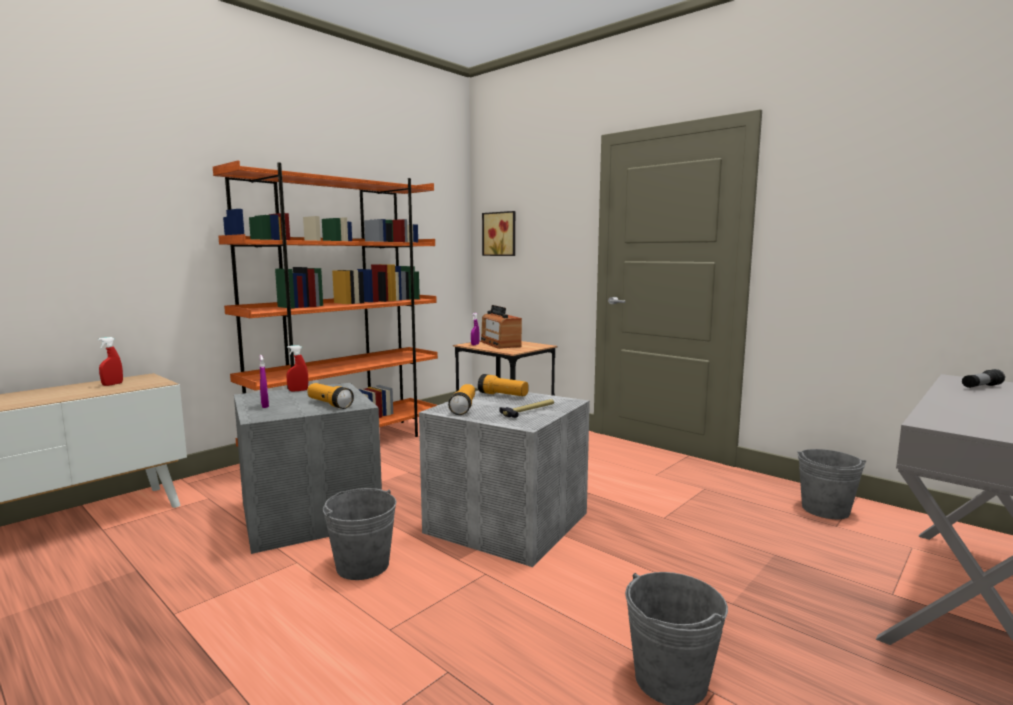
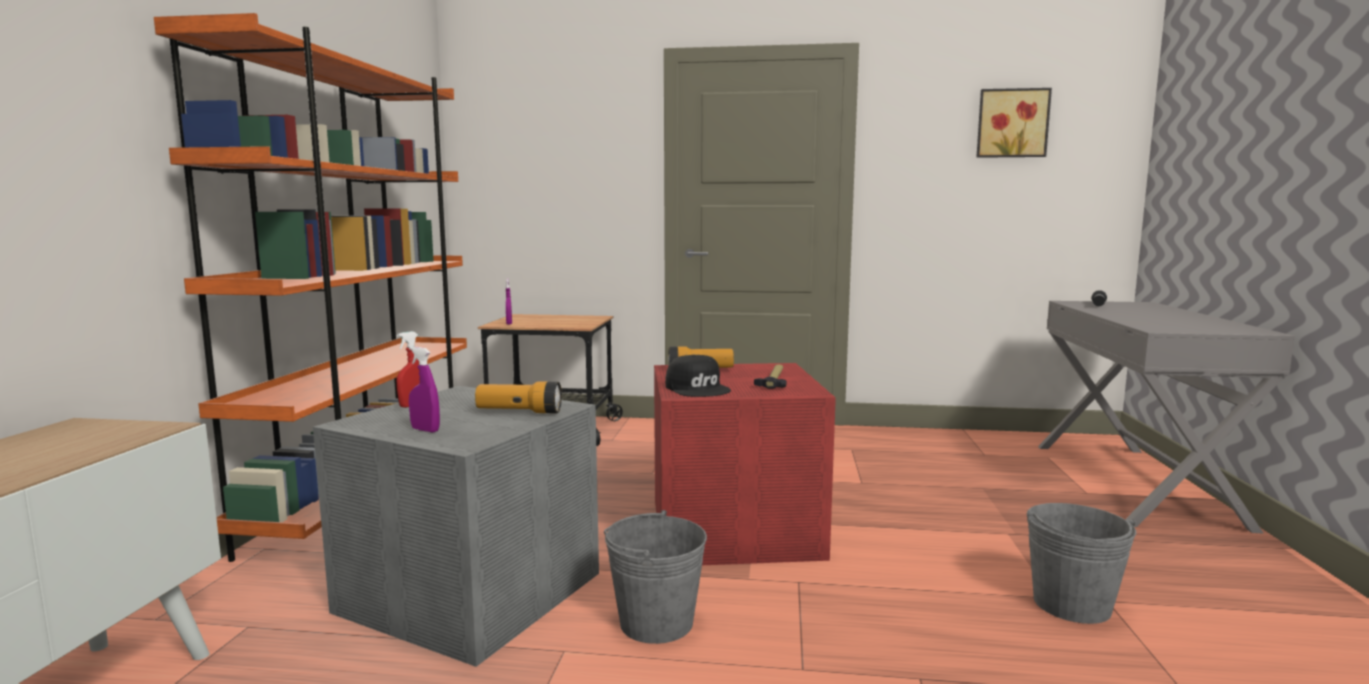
camera: 35 degrees left, 0 degrees up
(112, 384) = (45, 445): red spray bottle -> none
(463, 408) = (698, 388): flashlight -> black cap
(500, 234) = (503, 169): picture -> picture (1012, 123)
(500, 344) = (539, 320): radio -> none
(506, 521) = (731, 527): grey storage box -> red storage box
(825, 509) = (959, 444): grey bucket -> none

